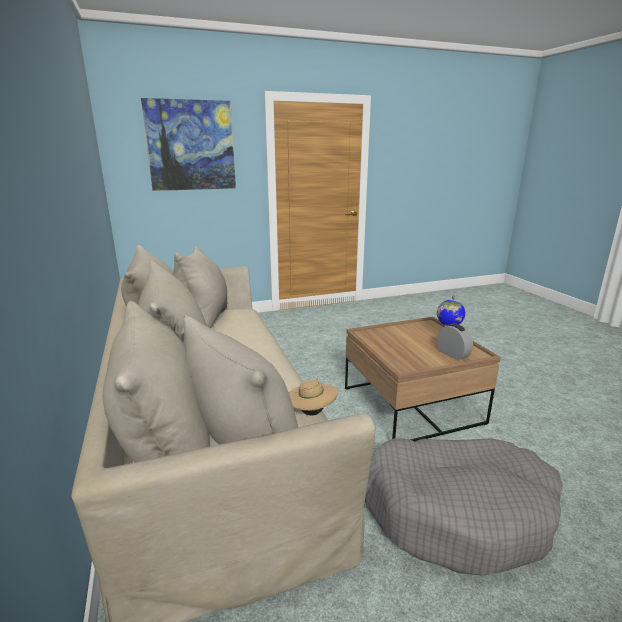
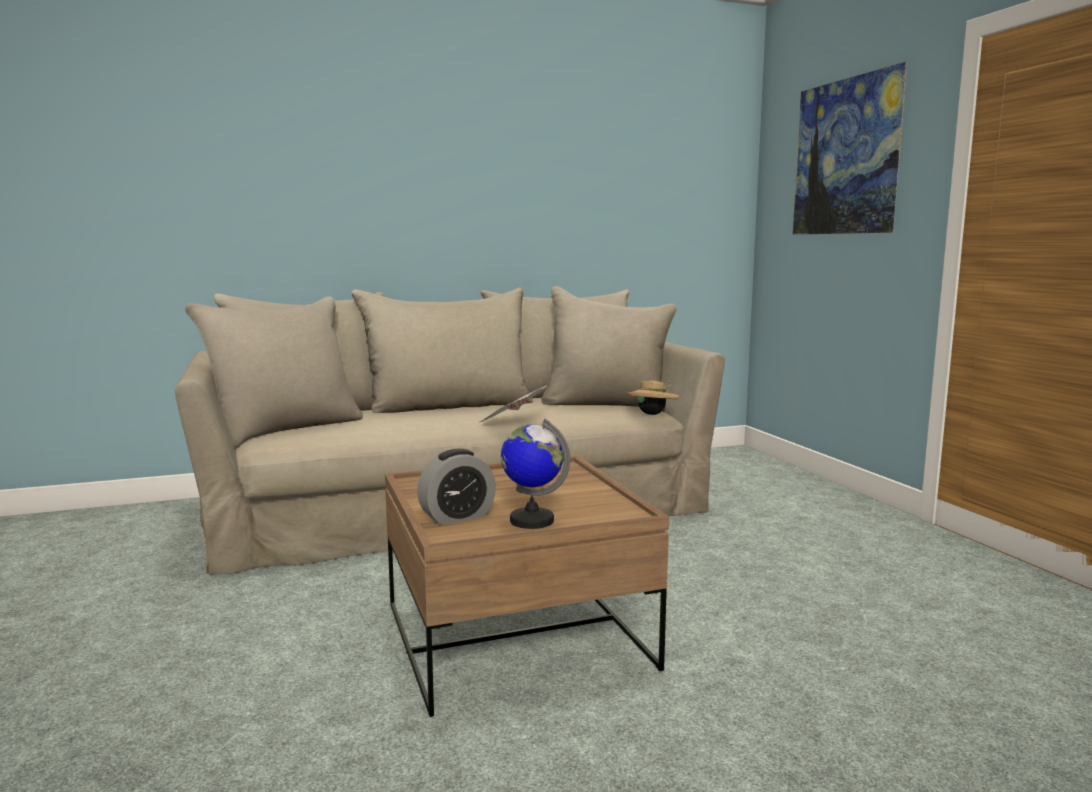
camera: 90 degrees right, 10 degrees down
(263, 346) = (513, 423): none -> newspaper
(312, 412) = (325, 441): beige hat -> beige hat (652, 414)
(458, 512) = (227, 640): grey dog bed -> none

